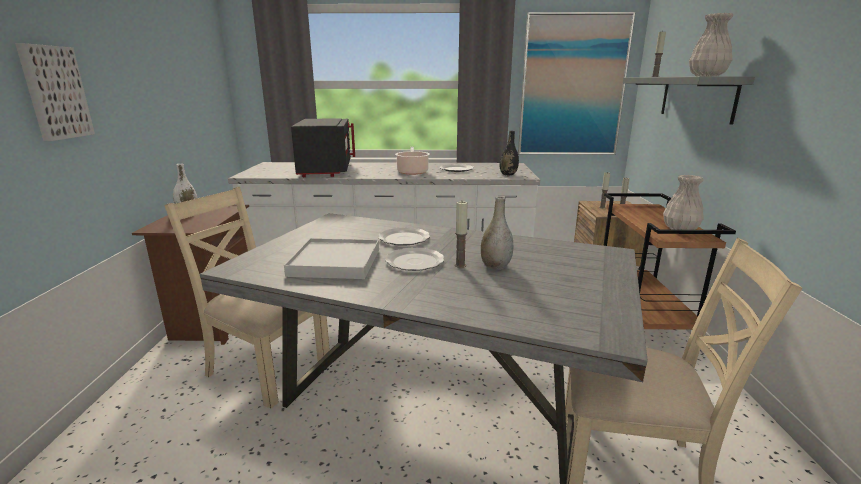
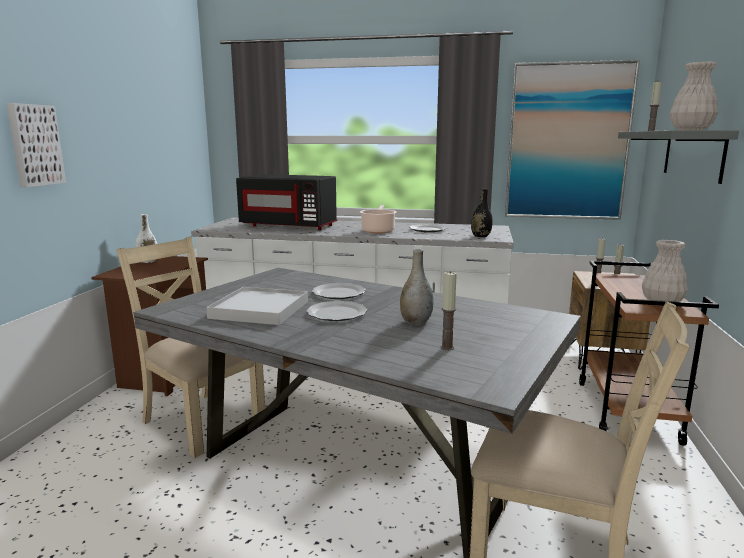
camera: 10 degrees right, 5 degrees down
(325, 170) = (289, 226): black microwave -> black microwave turned 105 degrees clockwise
(460, 265) = (380, 319): candle -> candle (447, 347)

